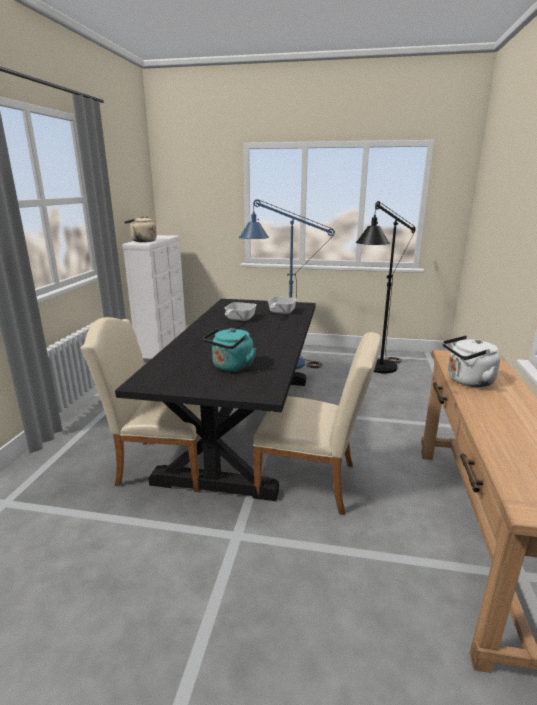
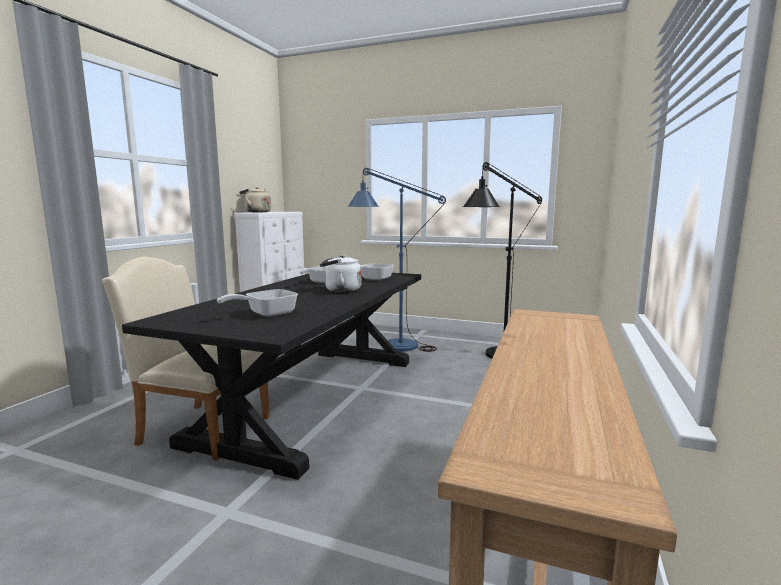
camera: 10 degrees right, 10 degrees down
(231, 367) = (266, 314): turquoise kettle -> frying pan
(314, 482) = (356, 463): beige chair -> none
(467, 381) = (529, 335): white kettle -> white kettle (340, 290)

